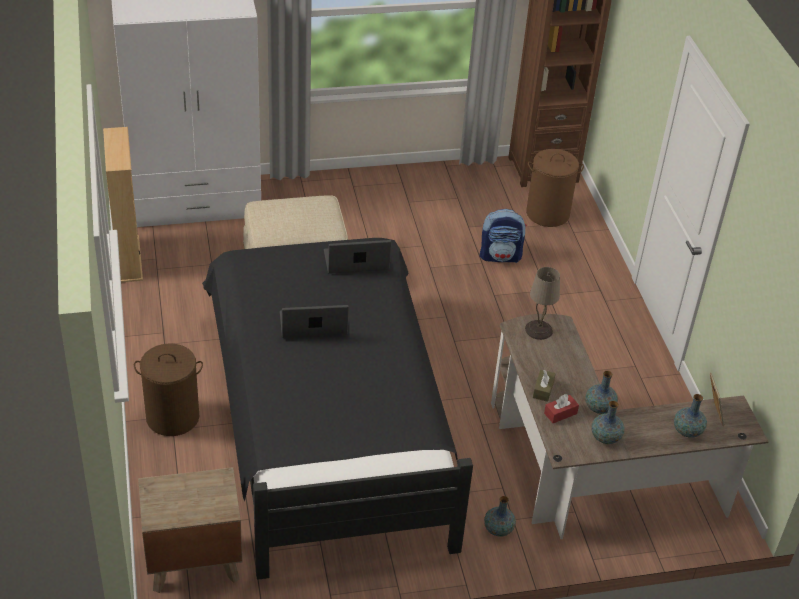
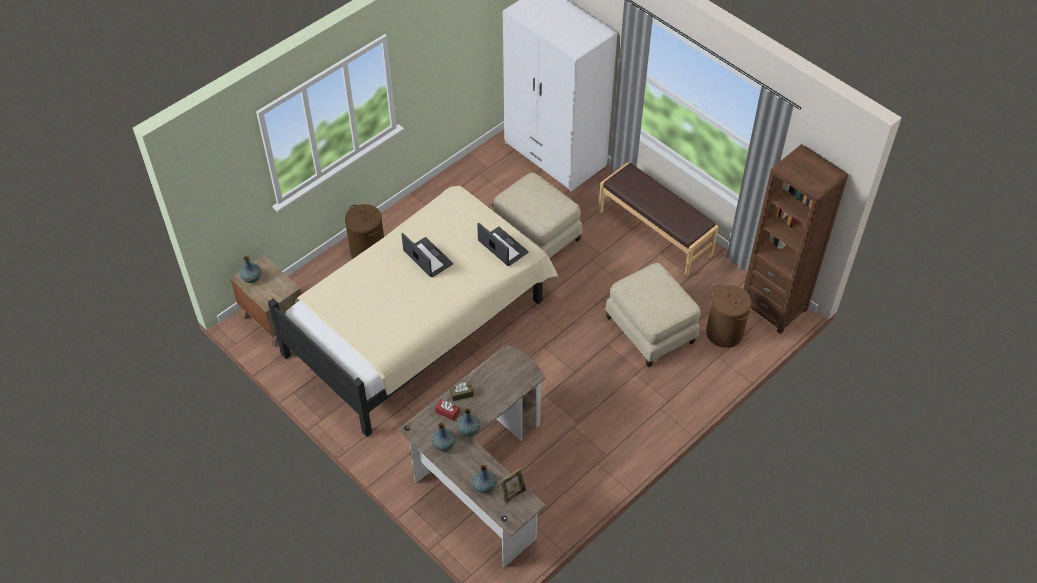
camera: 60 degrees right, 10 degrees up
(128, 259) = (476, 157): beige bookcase -> none
(329, 422) = (421, 322): black bed -> beige bed
(379, 191) = (655, 233): none -> brown bench
(498, 529) = (399, 447): vase -> vase (251, 278)
(500, 256) = (651, 329): backpack -> beige ottoman
(539, 330) = (516, 367): beige table lamp -> none

